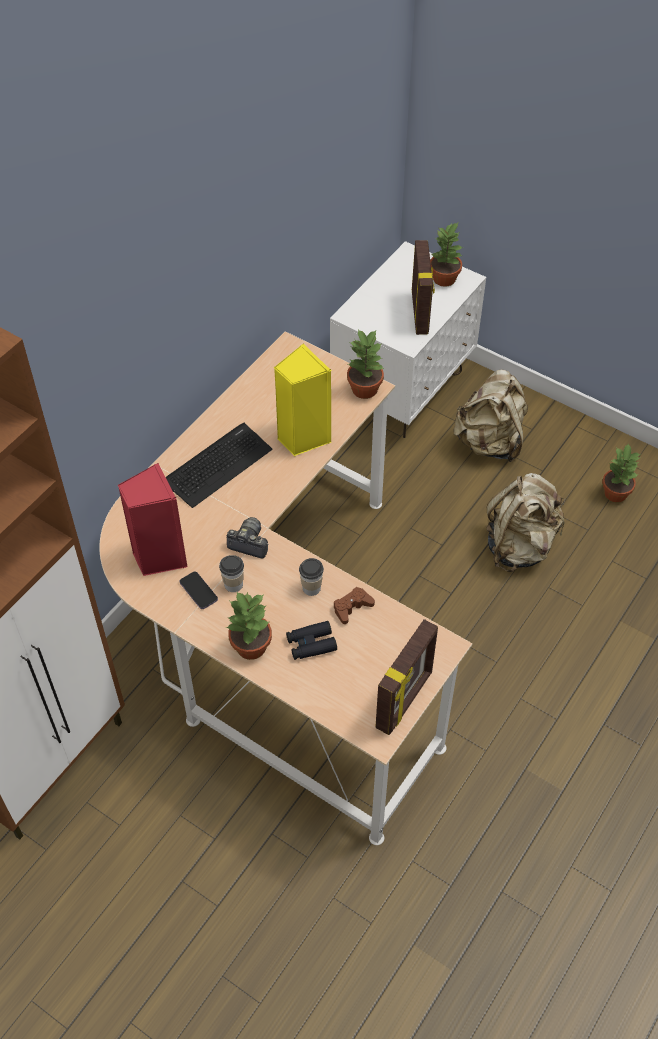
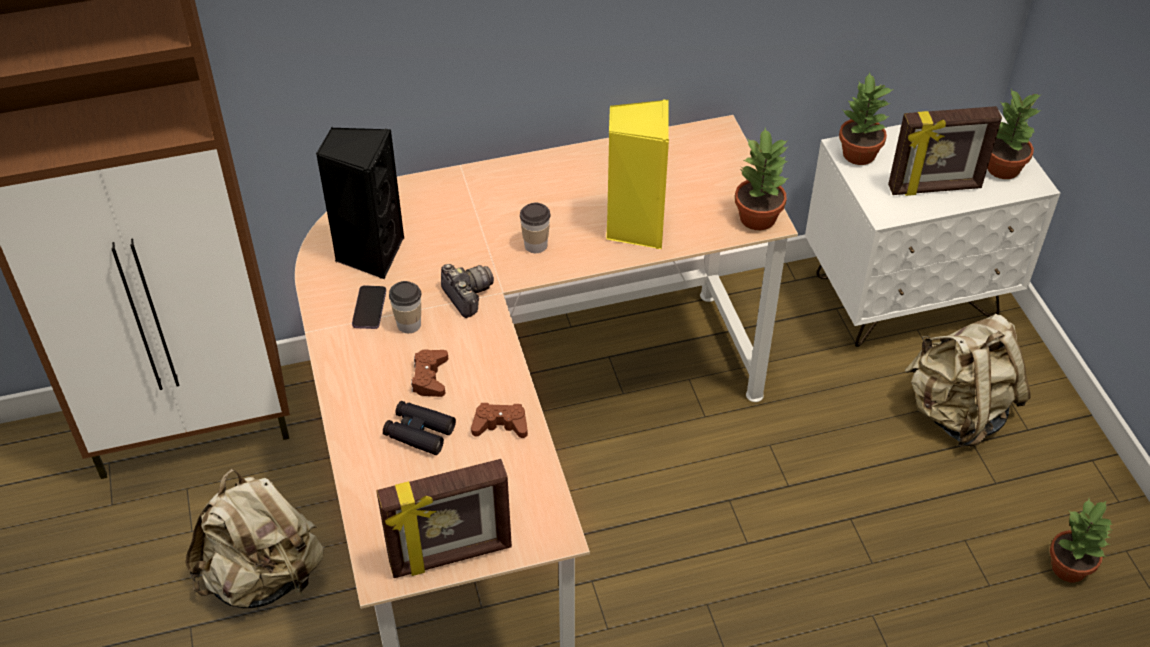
camera: 40 degrees right, 5 degrees down
(159, 556) = (369, 253): red speaker -> black speaker
(217, 465) = (519, 203): keyboard -> none
(251, 647) = (359, 395): potted plant -> potted plant (858, 155)
(281, 608) = (430, 377): none -> brown game controller
(311, 588) = (481, 378): cup -> cup (535, 245)
(420, 312) = (935, 188): picture frame -> picture frame turned 45 degrees clockwise
(519, 546) = (881, 547): beige backpack -> beige backpack (263, 577)

